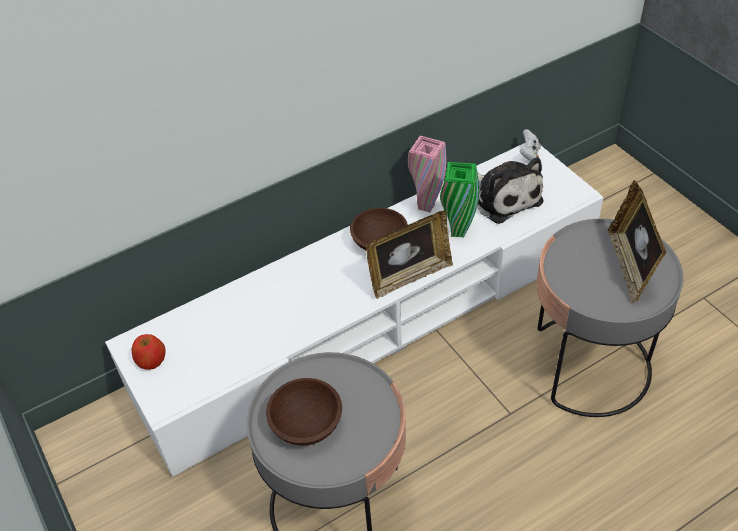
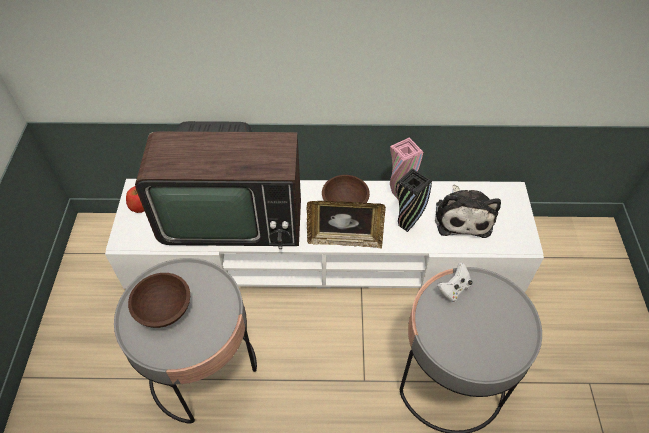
camera: 30 degrees right, 5 degrees up
(266, 314) = (231, 214): none -> television
(457, 232) = (406, 225): green vase -> black vase
(529, 154) = (511, 193): white game controller -> white game controller (453, 289)
(629, 266) = (494, 329): picture frame -> none

